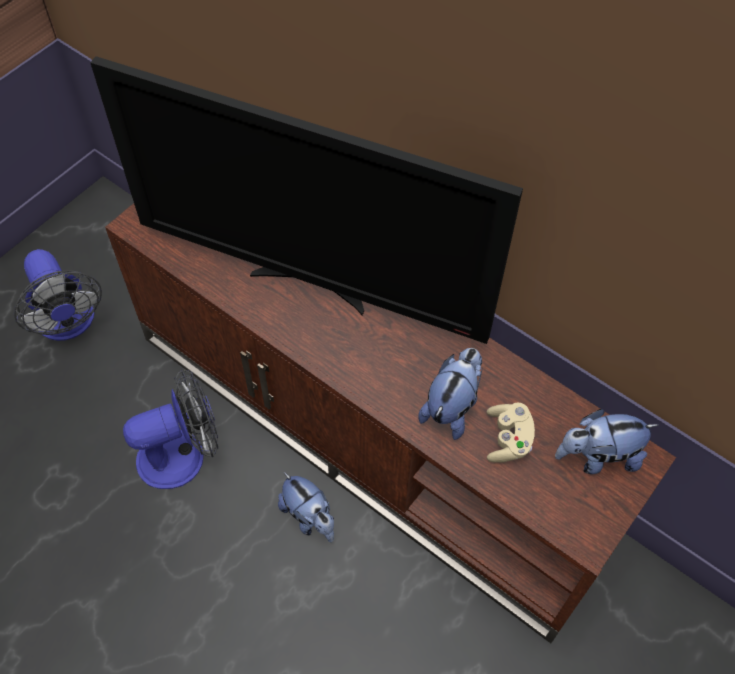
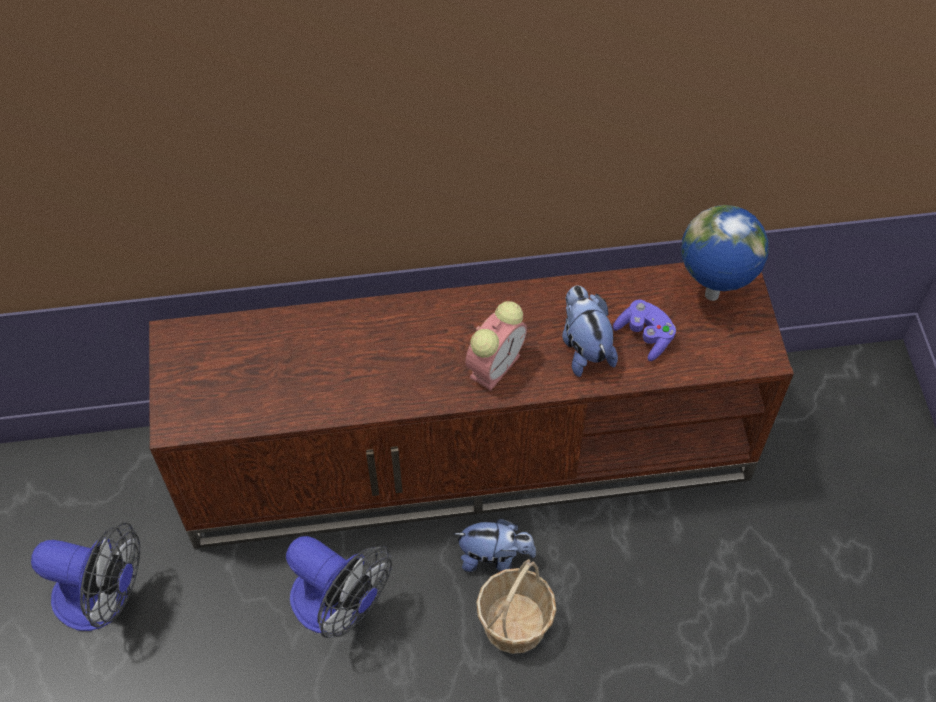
camera: 45 degrees left, 0 degrees up
(183, 454) = (339, 606): fan -> fan turned 105 degrees clockwise
(272, 574) = (515, 623): none -> basket
(312, 285) = (381, 348): television -> none
(374, 362) = (495, 364): none -> alarm clock
(508, 439) = (645, 336): beige game controller -> purple game controller
(597, 457) = (711, 296): plush toy -> globe

